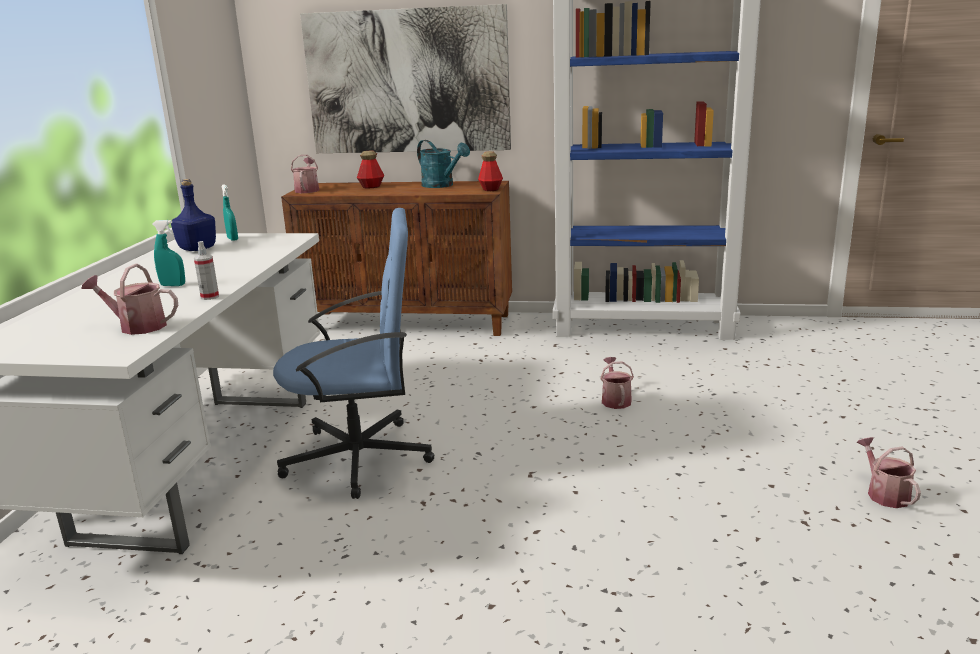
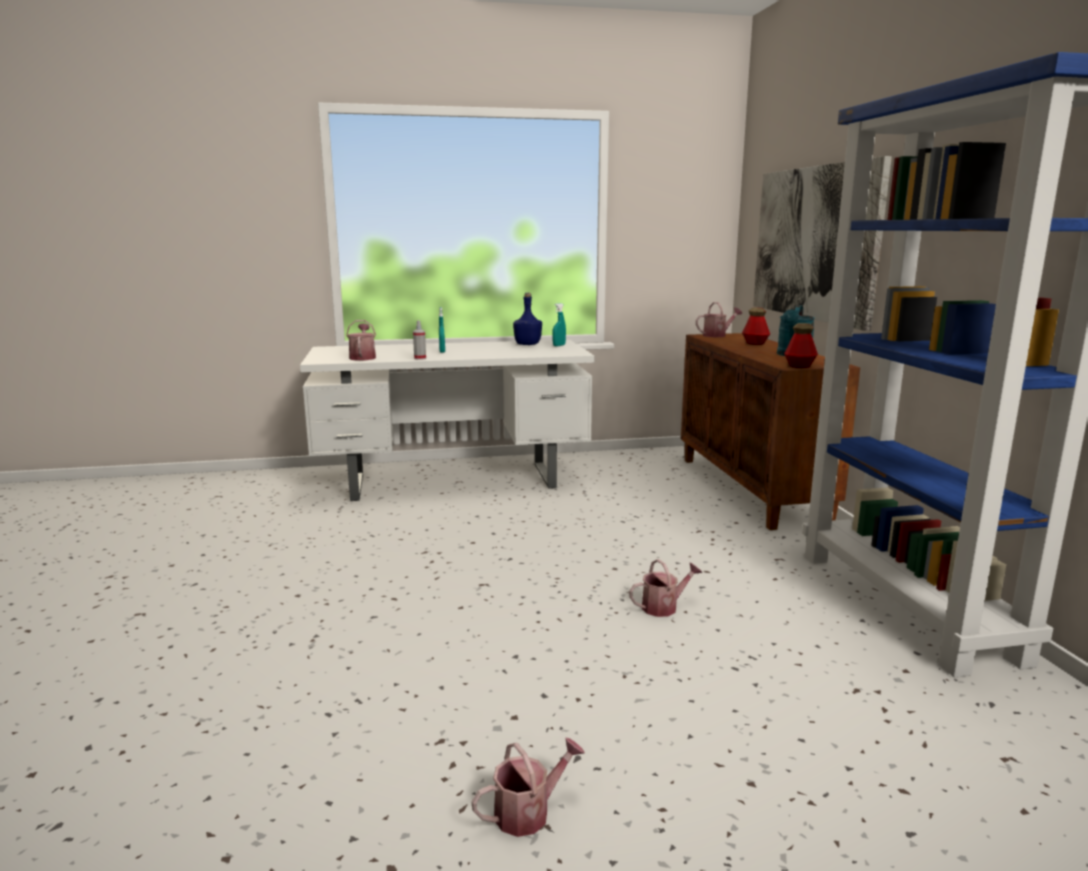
camera: 70 degrees right, 5 degrees down
(360, 458) = (481, 520): blue office chair -> none

